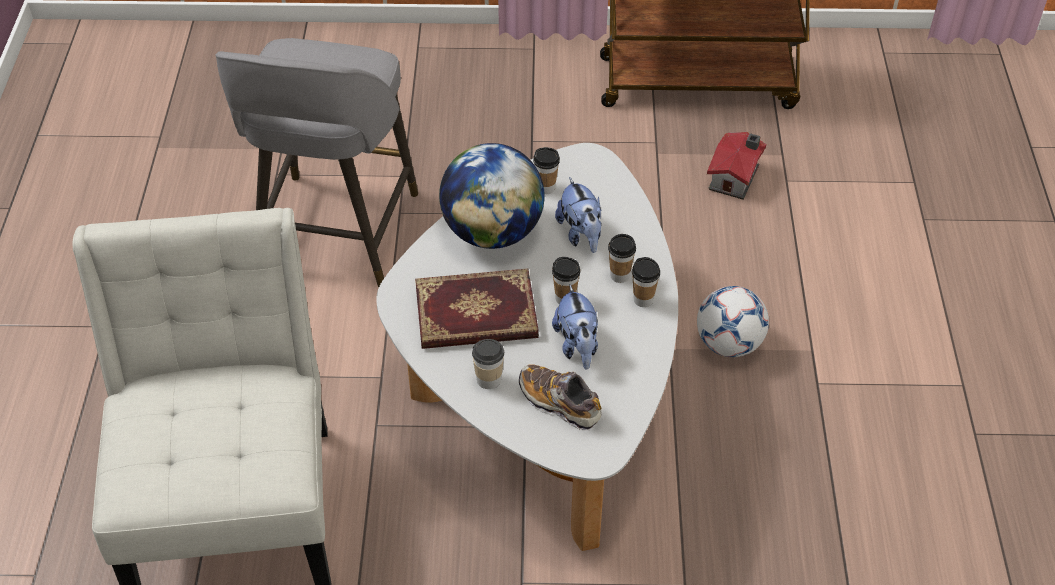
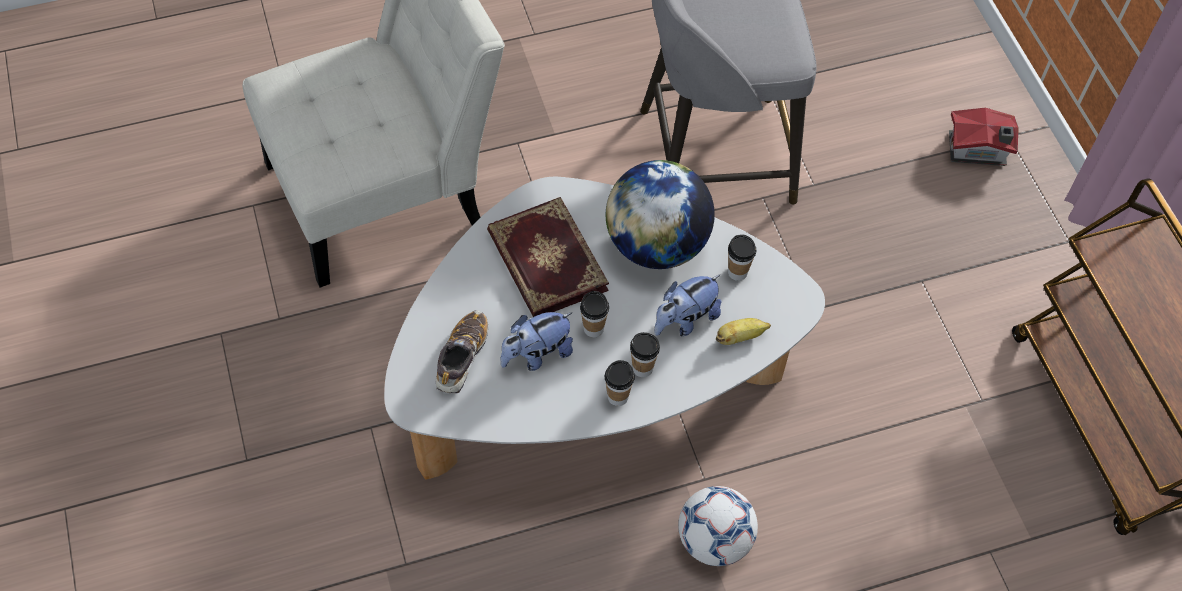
camera: 70 degrees right, 10 degrees up
(489, 379) = (471, 294): cup -> none
(612, 204) = (740, 337): none -> banana
(736, 177) = (967, 495): toy house -> toy house (978, 150)

